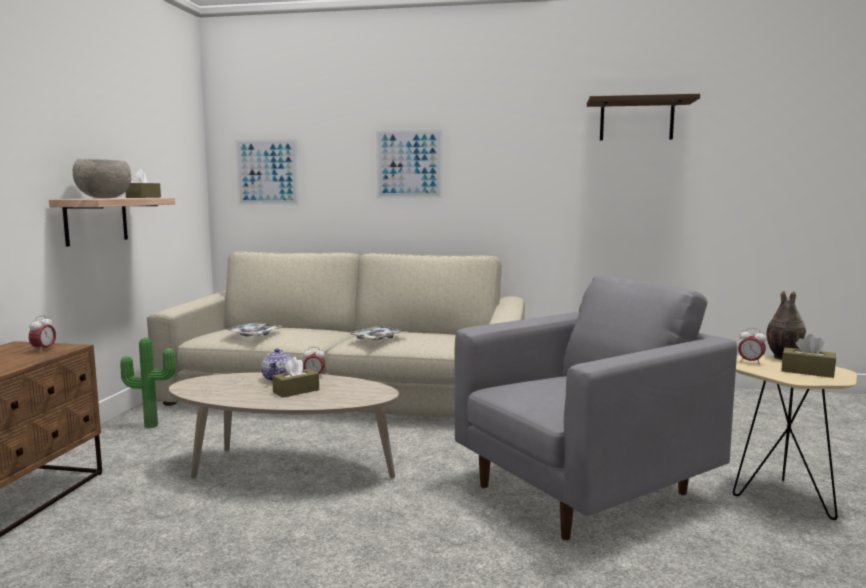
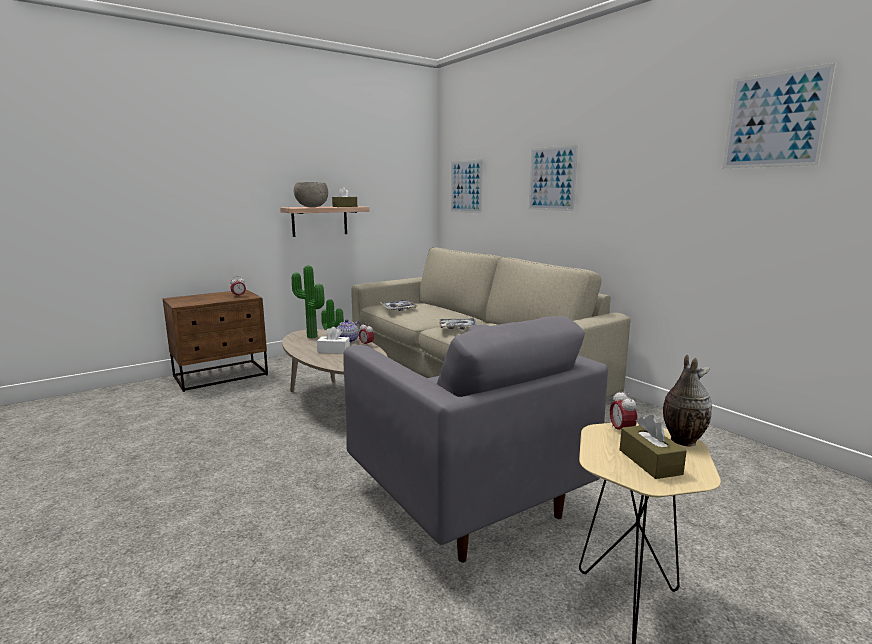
camera: 45 degrees right, 5 degrees up
(217, 386) = (310, 337): none -> potted plant
(296, 391) = (333, 351): brown tissue box -> white tissue box
(583, 490) = (464, 497): grey armchair -> grey armchair turned 45 degrees clockwise
(636, 120) = (774, 120): shelf -> picture

